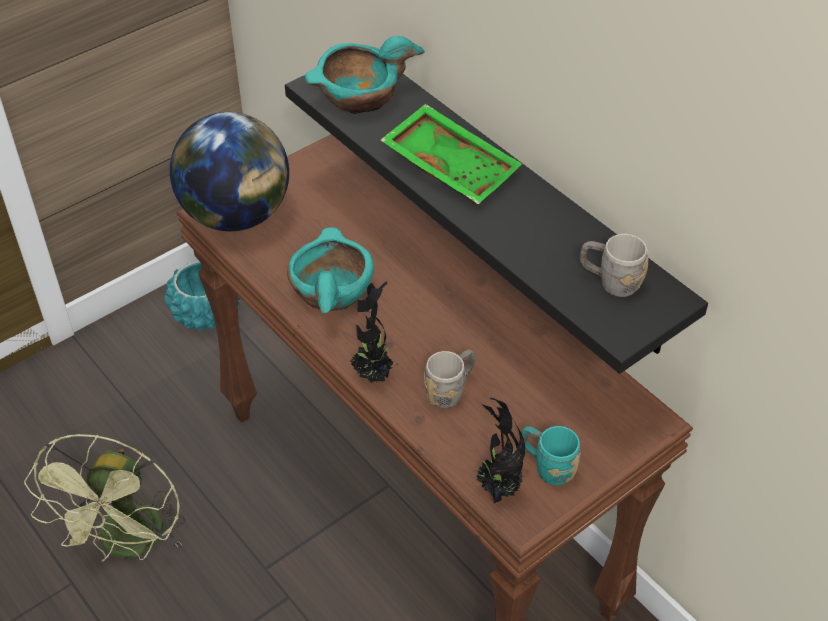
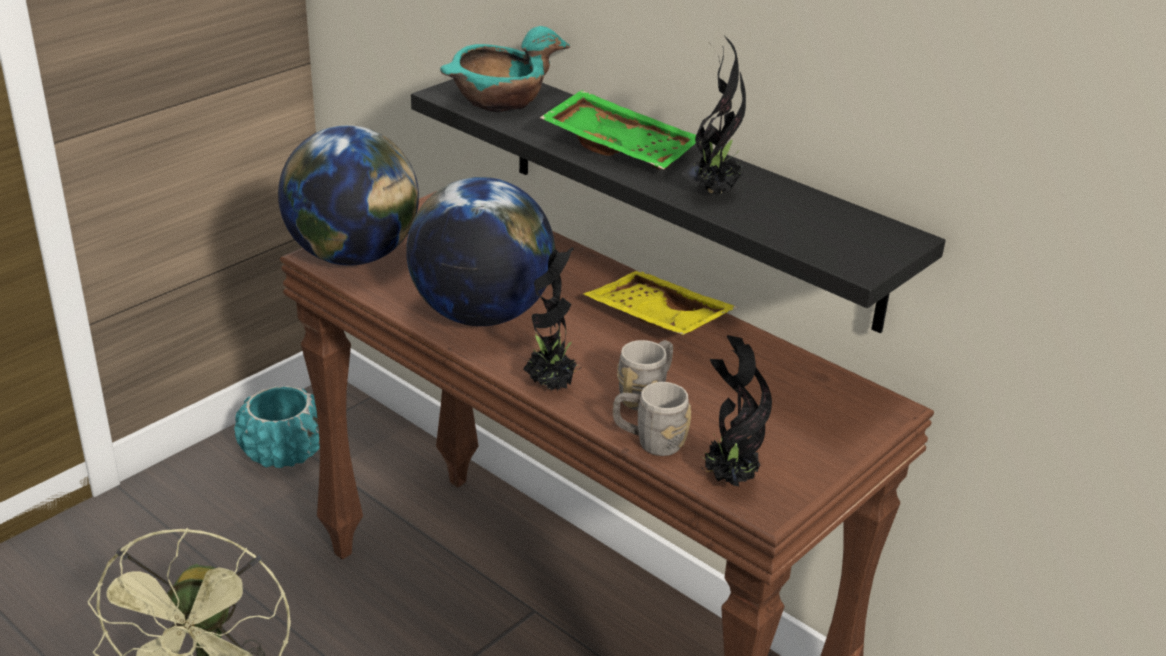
camera: 10 degrees left, 15 degrees down
(331, 290) = (481, 315): turquoise bowl -> globe
(477, 306) = (655, 319): none -> yellow tray
(519, 229) = (714, 191): none -> potted plant
(547, 467) = (781, 456): turquoise mug -> none
(610, 282) = (831, 227): grey mug -> grey mug (649, 442)

